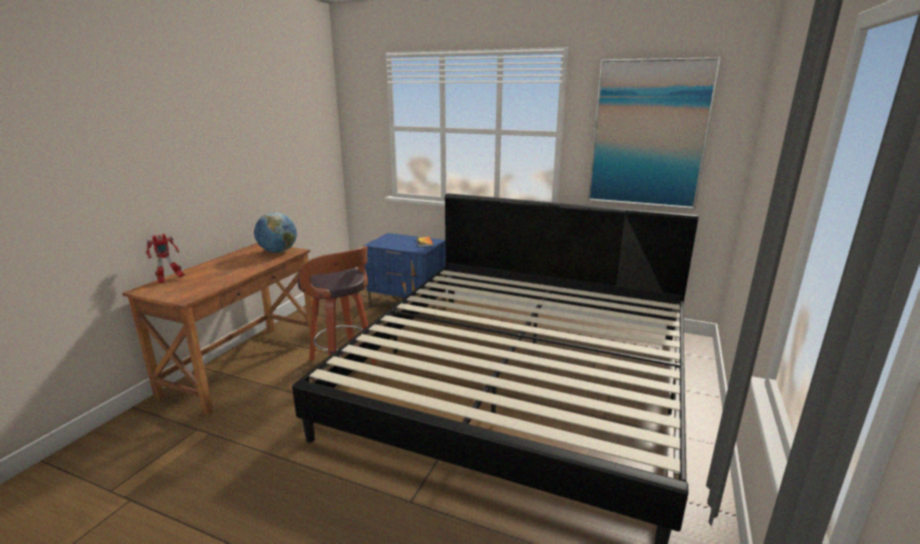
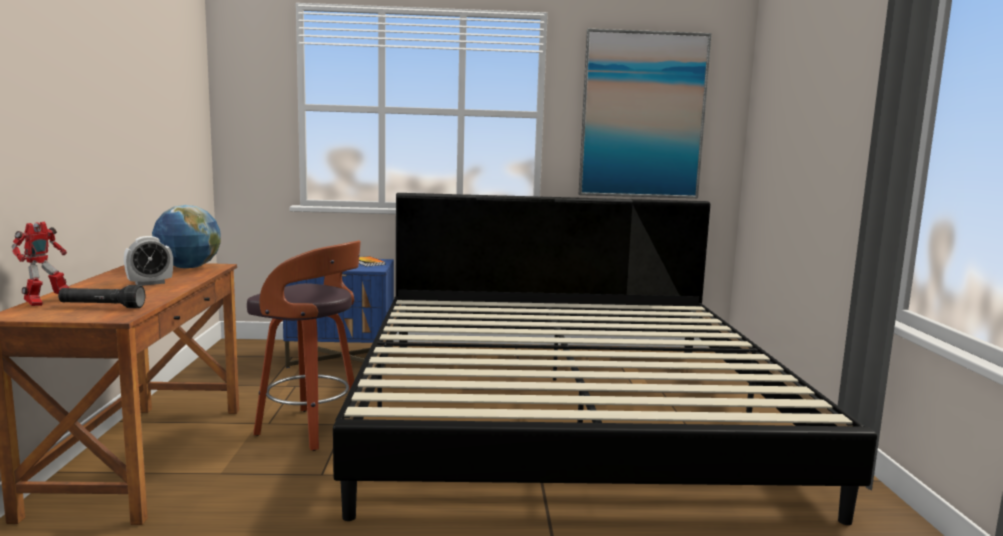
camera: 25 degrees left, 10 degrees down
(188, 288) = (102, 307): none -> black flashlight
(239, 266) = (150, 283): none -> alarm clock

